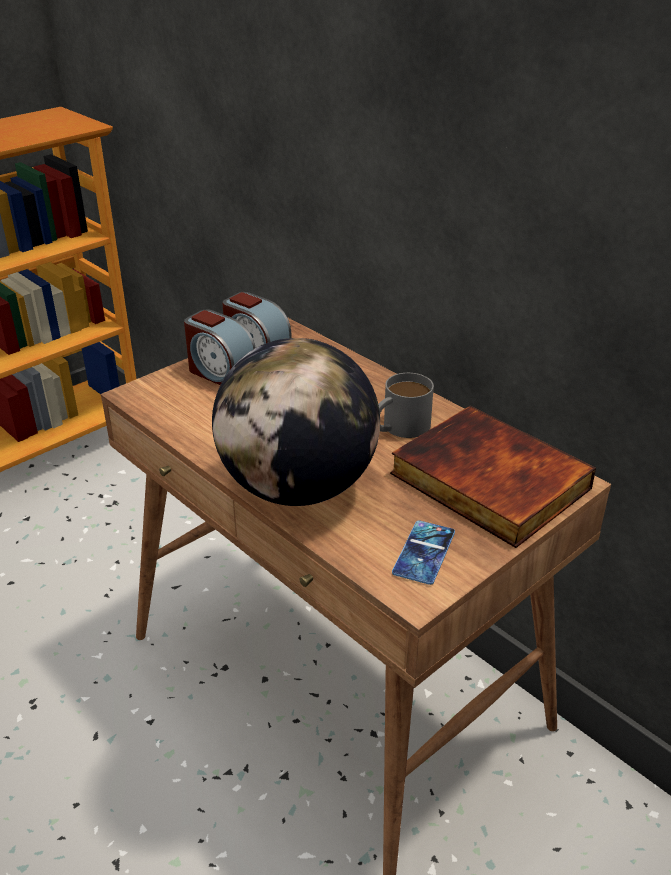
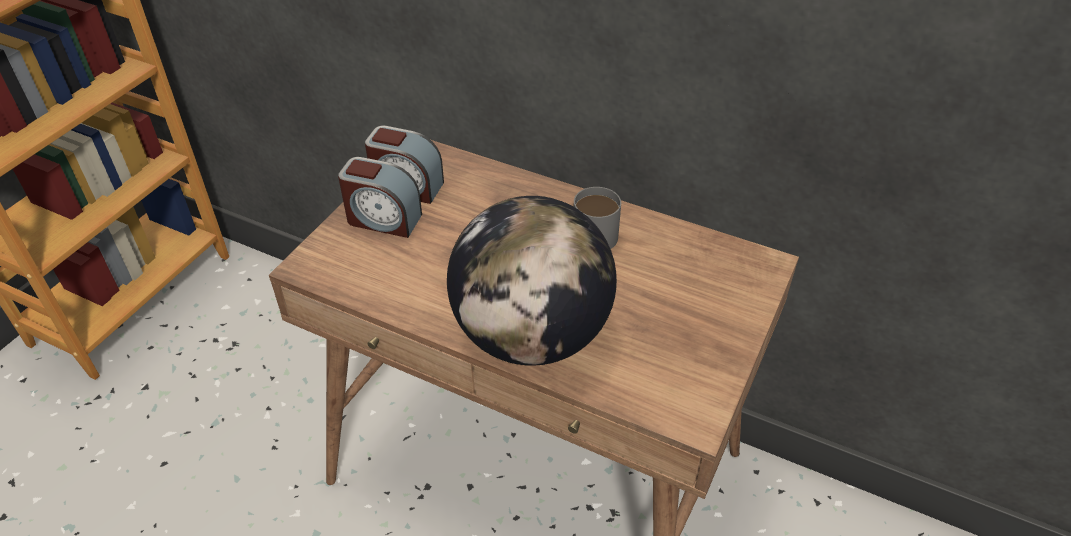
camera: 20 degrees left, 10 degrees up
(424, 552) = (680, 374): phone -> none
(486, 482) = (696, 283): book -> none

